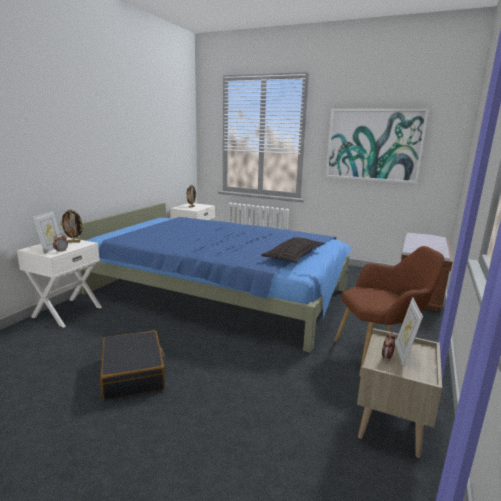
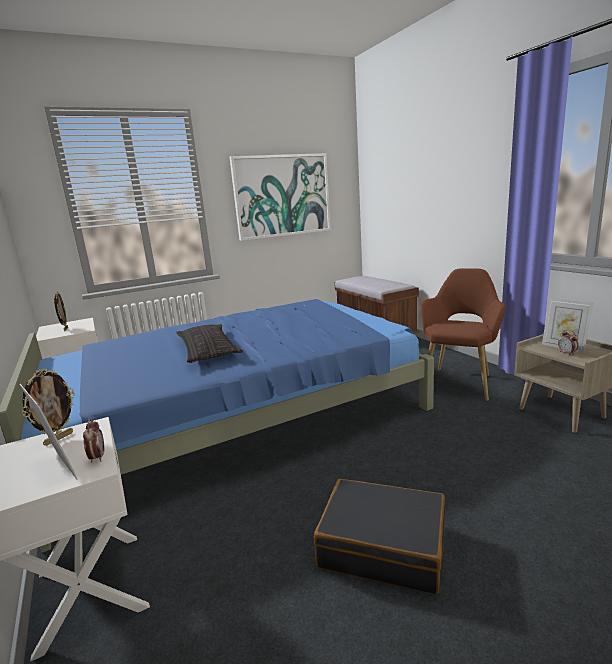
camera: 50 degrees left, 0 degrees up
(294, 255) = (349, 321): pillow -> pillow (207, 349)

